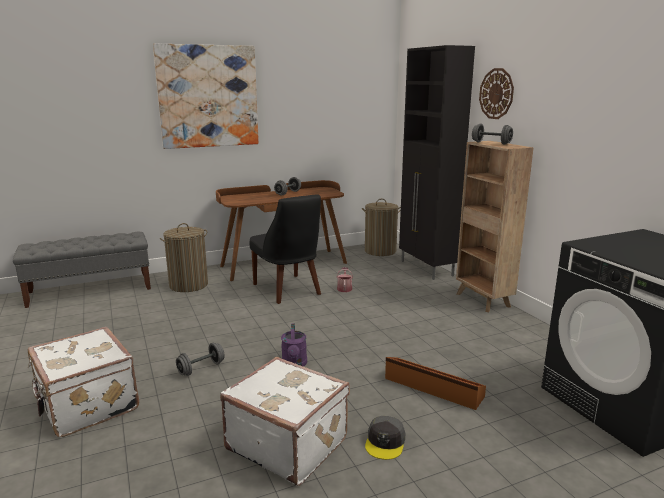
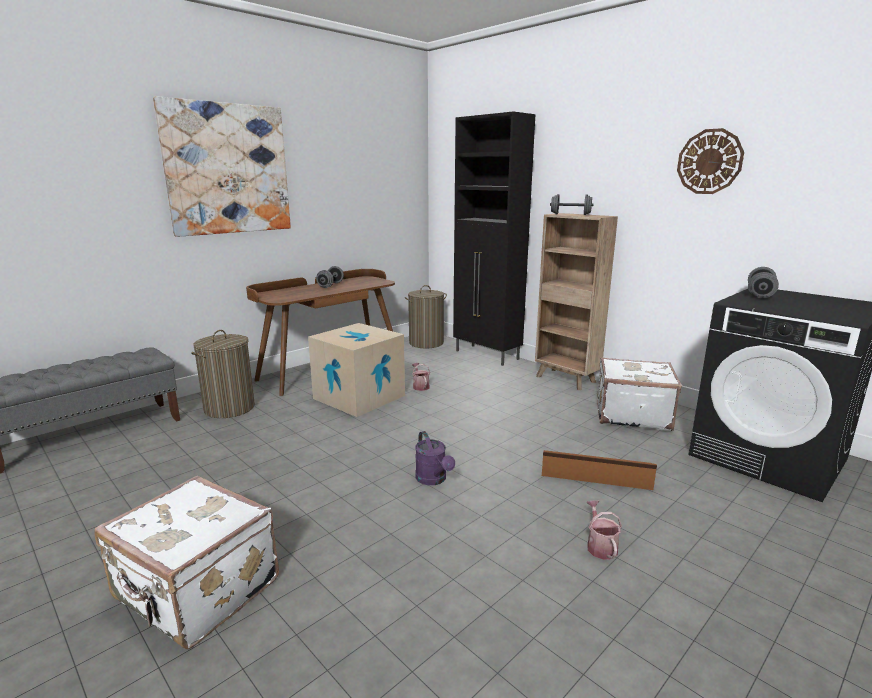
camera: 20 degrees left, 0 degrees up
(201, 368) = (324, 507): grey dumbbell -> grey dumbbell (760, 294)
(288, 290) = (359, 397): black chair -> cardboard box
(288, 443) = (500, 574): white suitcase -> white suitcase (631, 414)
(385, 442) = (600, 546): grey cap -> watering can
(496, 93) = (565, 164): wall clock -> wall clock (709, 161)

